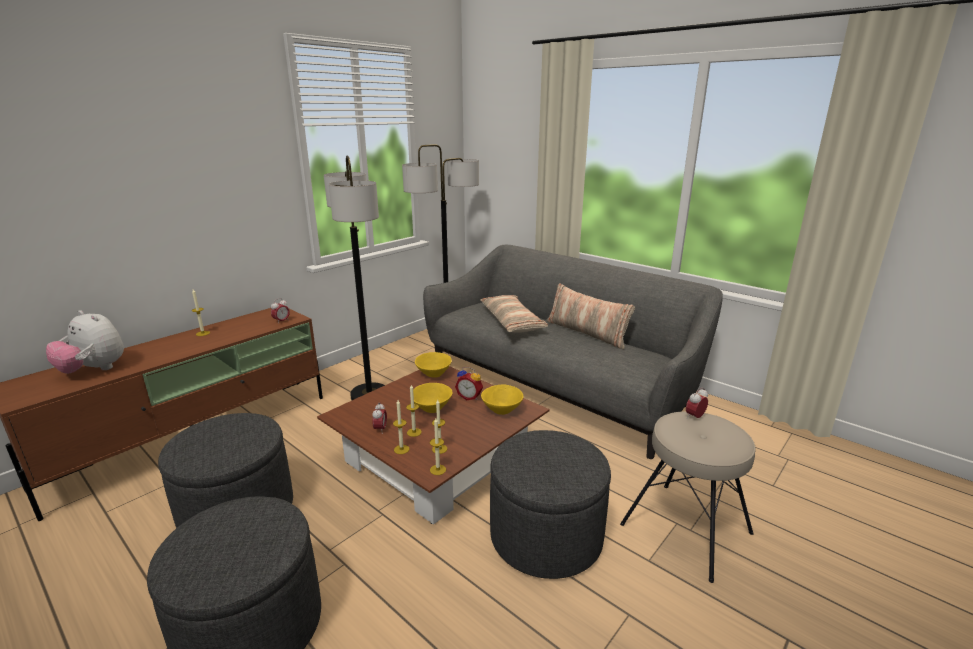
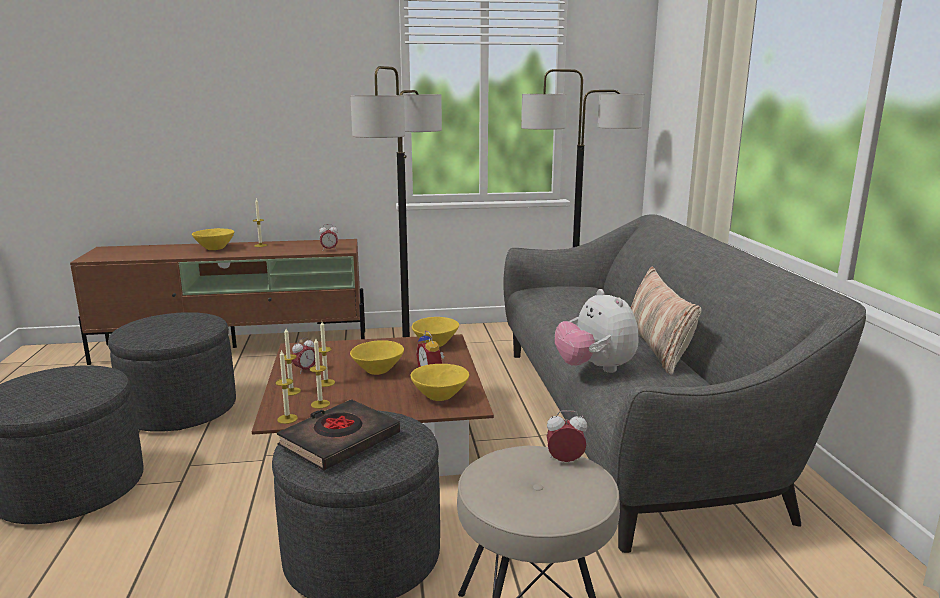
camera: 40 degrees right, 5 degrees down
(94, 370) = (156, 251): plush toy -> plush toy (595, 369)
(160, 348) = (215, 248): none -> yellow bowl
(512, 322) = (579, 310): pillow -> none
(542, 464) = (339, 440): none -> black book

